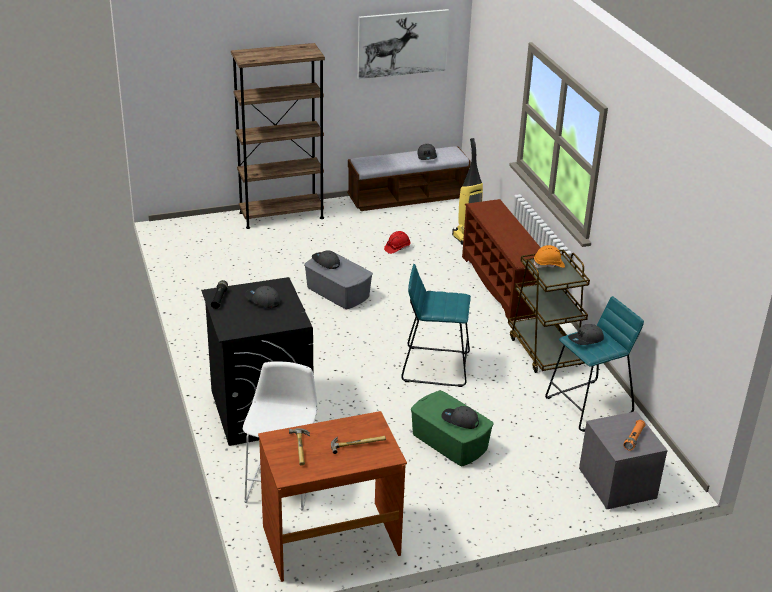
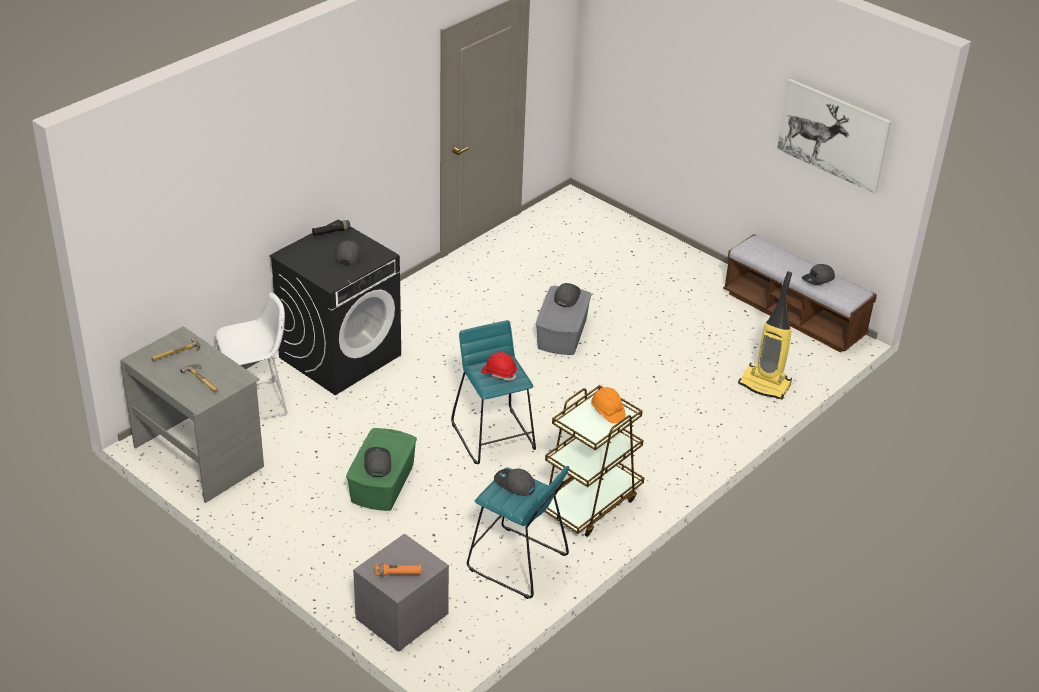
camera: 60 degrees right, 5 degrees up
(281, 215) = (663, 250): brown bookcase -> none
(331, 539) = (200, 456): brown desk -> grey desk
(397, 248) = (682, 342): red hard hat -> red hard hat (499, 373)
(502, 285) = (686, 437): brown shoe rack -> none

